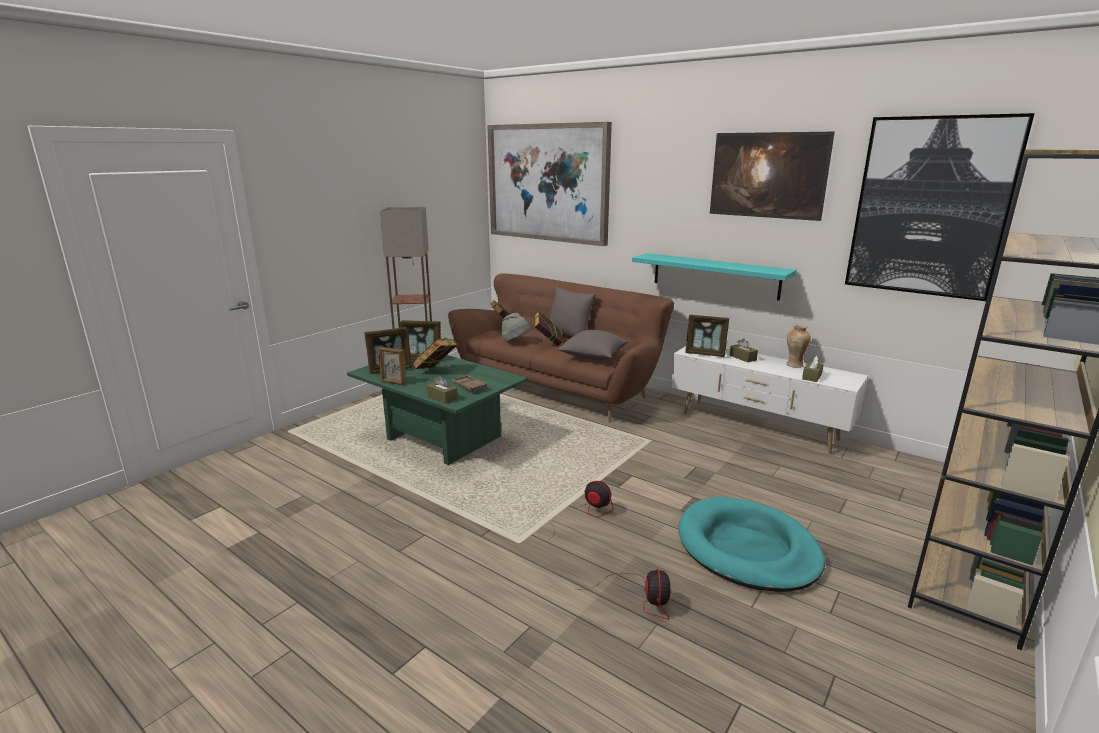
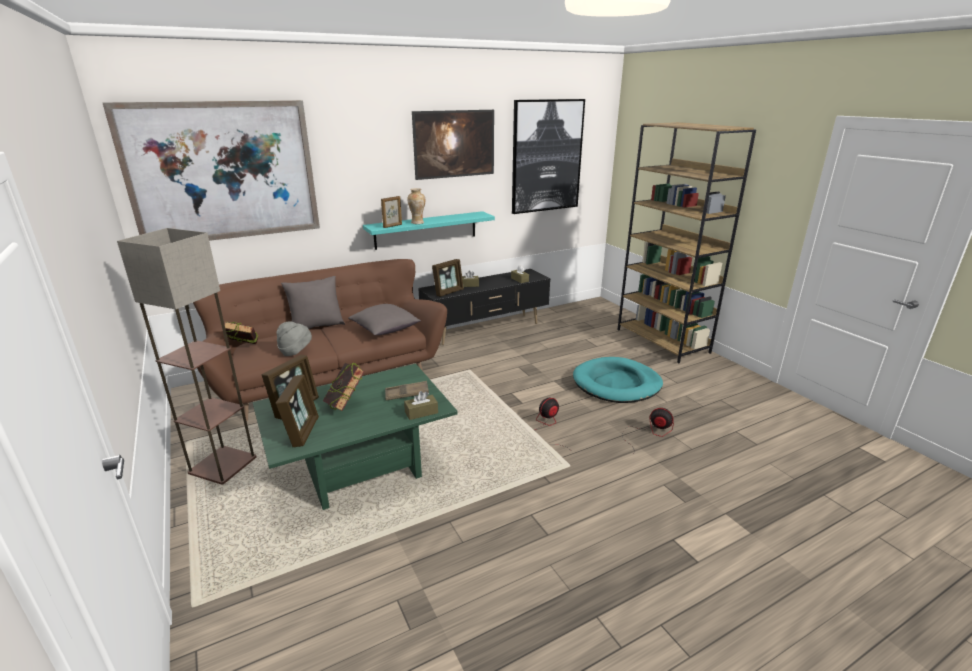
camera: 65 degrees left, 5 degrees up
(393, 383) = (347, 435): picture frame -> picture frame (392, 226)
(548, 344) = (325, 339): book -> none
(758, 427) = (486, 329): white tv stand -> black tv stand
(794, 365) = (497, 277): vase -> vase (417, 223)

